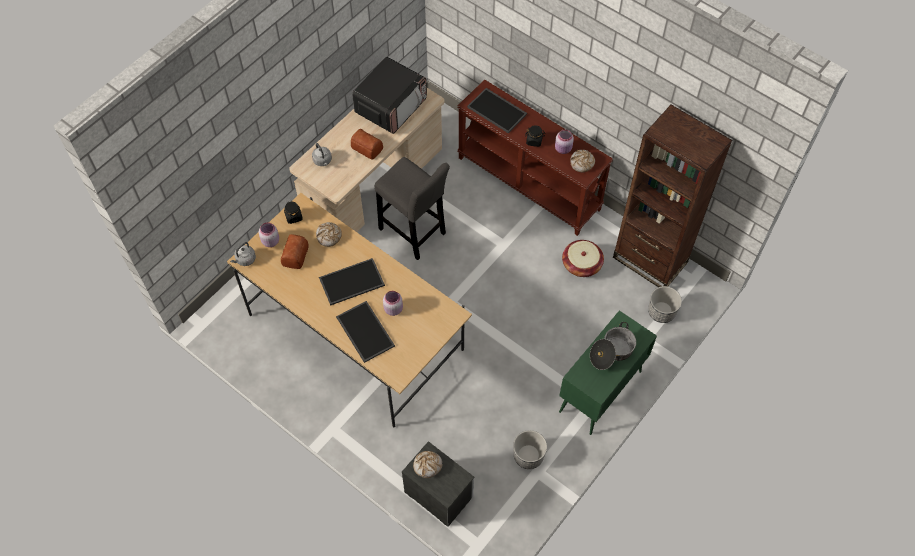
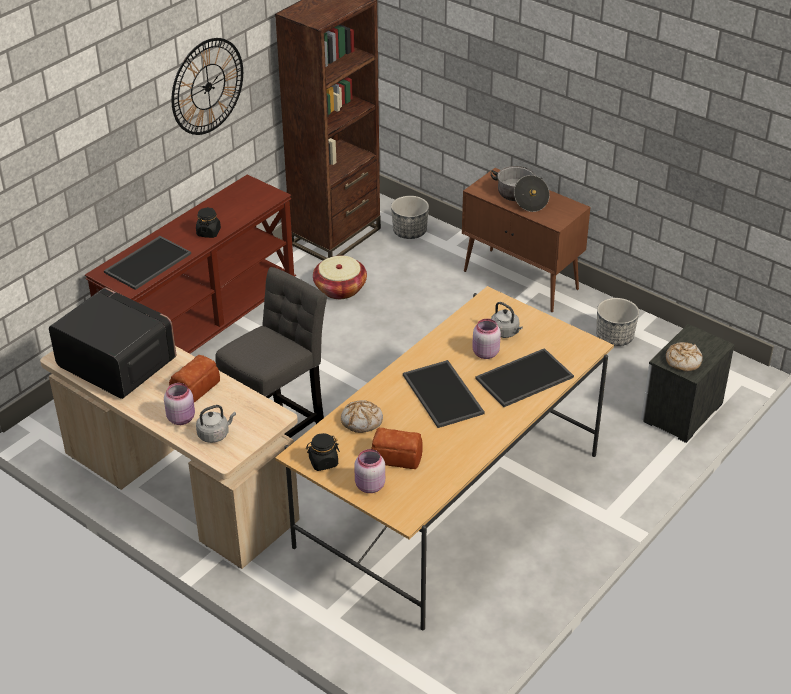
camera: 90 degrees left, 20 degrees down
(245, 260) = (406, 513): grey kettle -> grey kettle (505, 332)
(563, 149) = (226, 209): pink jar -> pink jar (182, 418)
(582, 163) = (252, 196): bread -> none
(600, 392) = (521, 280): green cabinet -> brown cabinet
(606, 86) = (207, 86): none -> wall clock

